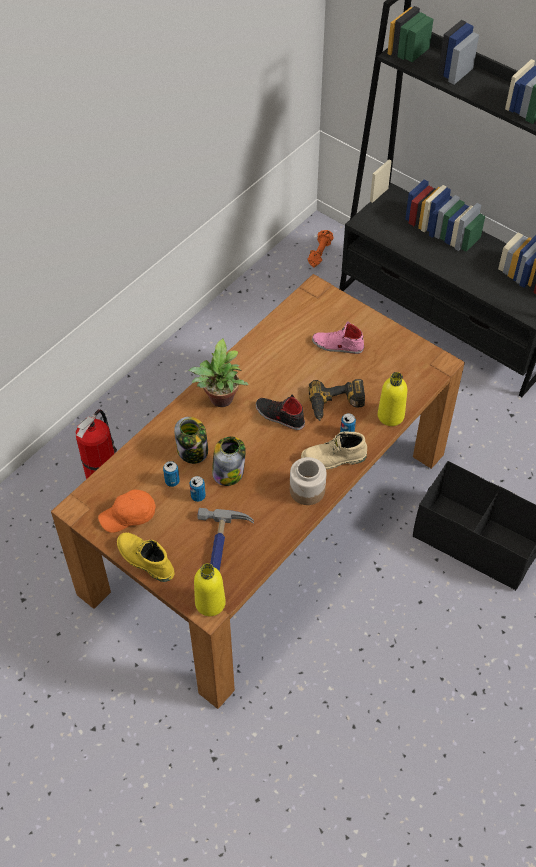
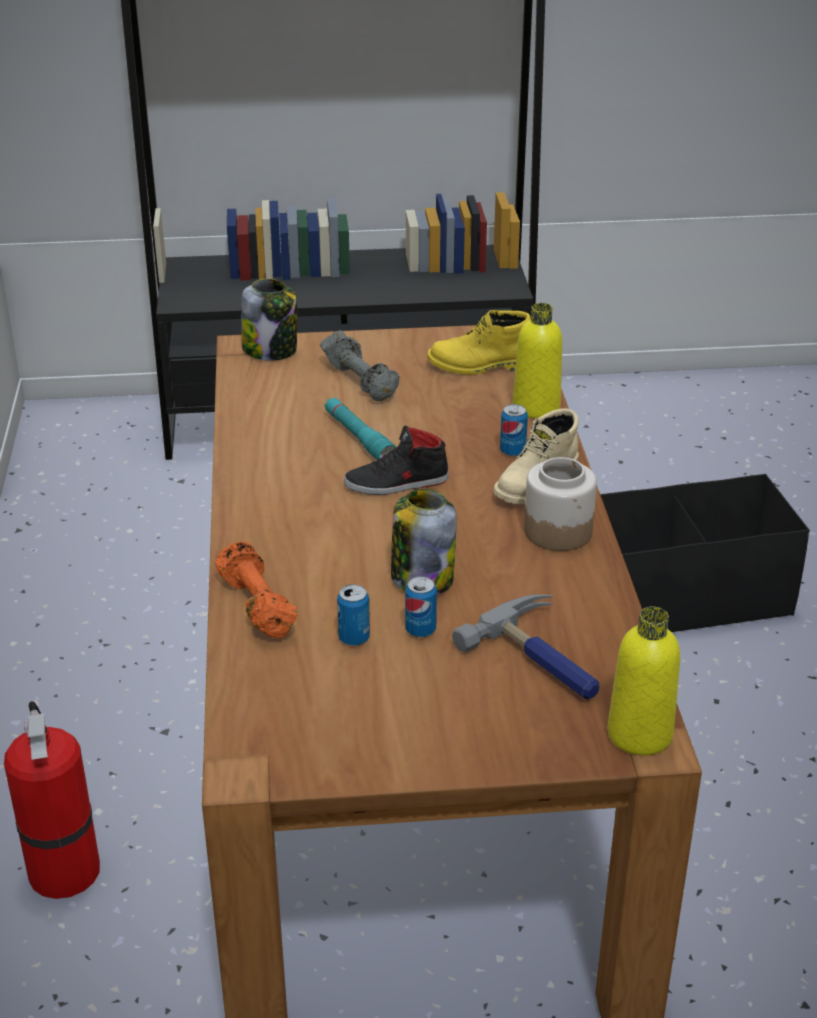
camera: 45 degrees left, 20 degrees down
(129, 516) = (350, 721): orange cap -> none
(144, 560) = (461, 756): yellow boot -> yellow boot (481, 365)
(193, 451) = (331, 587): jar -> jar (271, 350)
(220, 401) = (286, 513): potted plant -> none
(295, 380) = (359, 438): none -> turquoise flashlight
(319, 253) = (87, 437): orange dumbbell -> orange dumbbell (255, 606)
(336, 405) = (453, 433): power drill -> none
(337, 346) = (361, 381): pink shoe -> grey dumbbell

